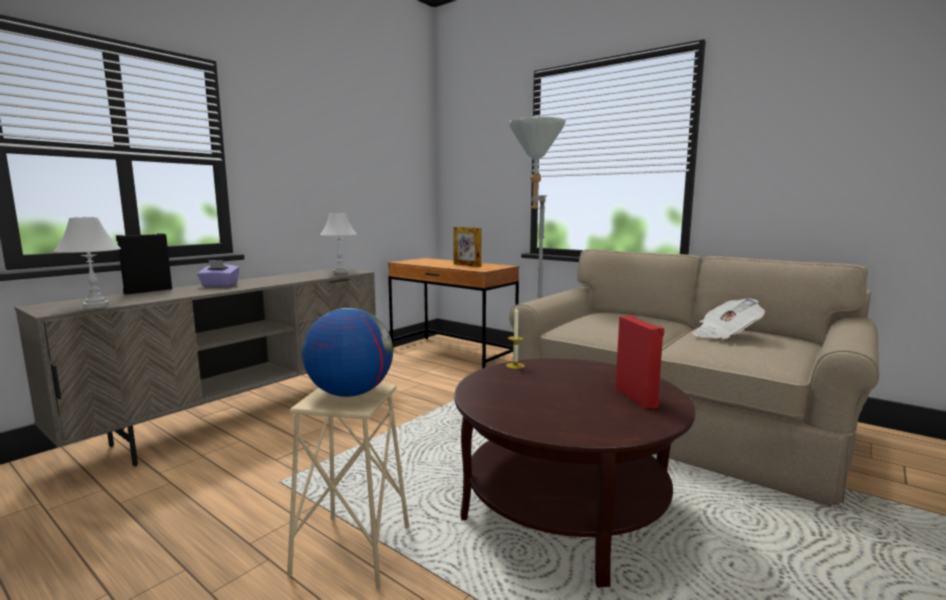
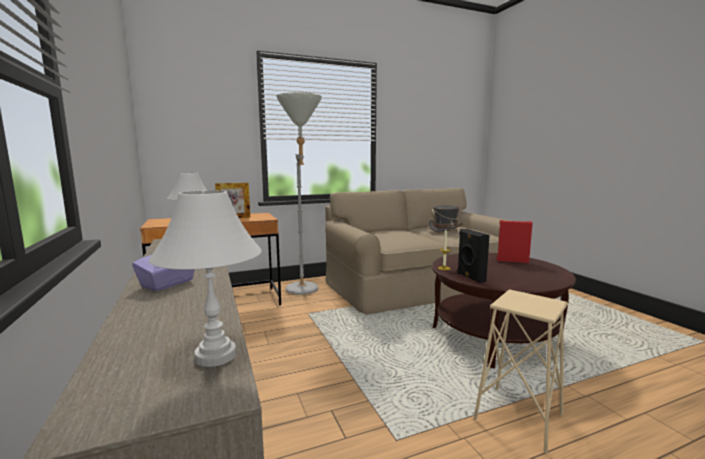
camera: 60 degrees left, 0 degrees up
(148, 291) = (118, 323): black speaker -> black speaker (470, 277)
(350, 393) = (525, 301): globe -> none
(725, 335) = (445, 229): newspaper -> grey hat

